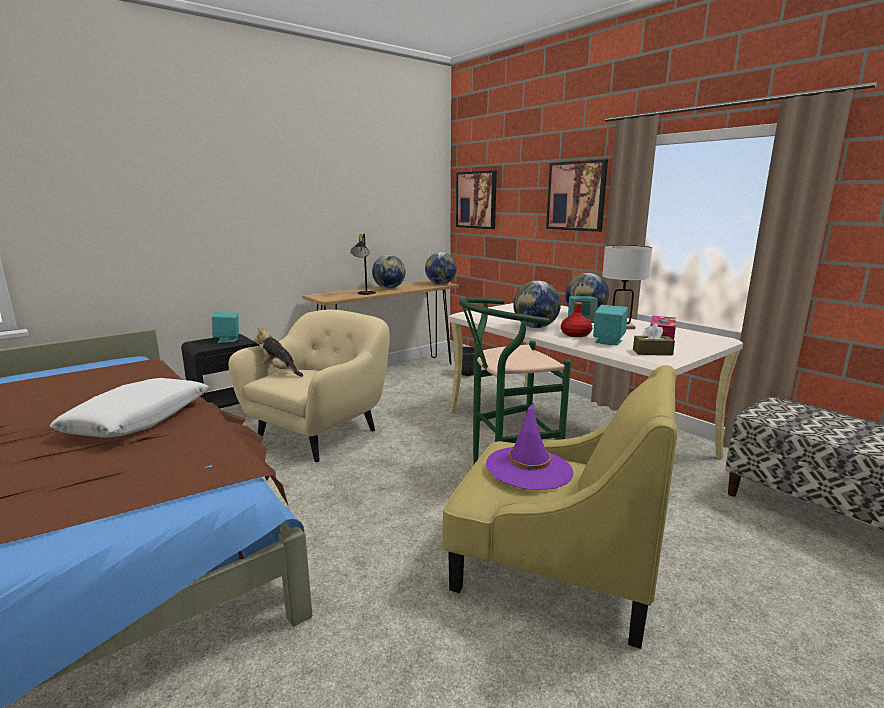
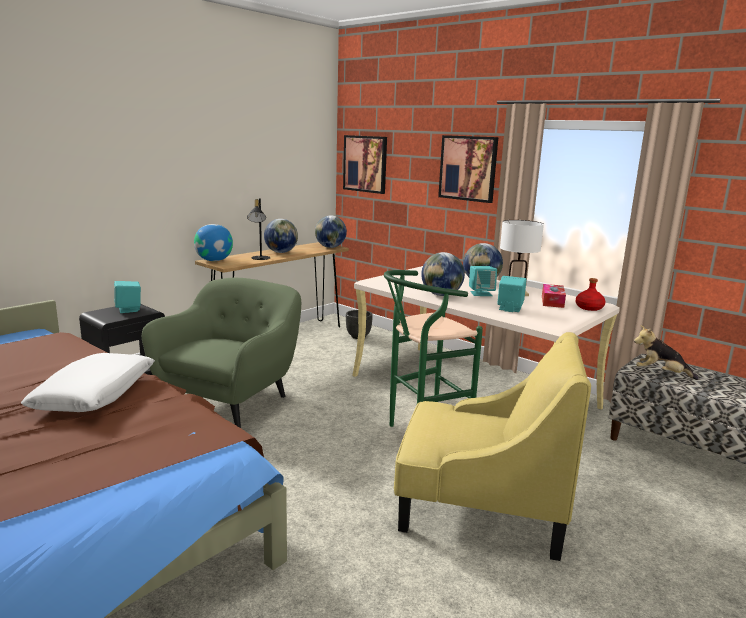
camera: 10 degrees left, 0 degrees up
(280, 371) = (192, 341): plush toy -> plush toy (660, 374)
(320, 295) = (214, 260): none -> globe
(320, 433) = (231, 401): beige armchair -> green armchair
(529, 468) = (460, 423): purple hat -> none
(576, 334) = (480, 302): red bottle -> red bottle (589, 308)
(652, 352) = (549, 318): brown tissue box -> none

